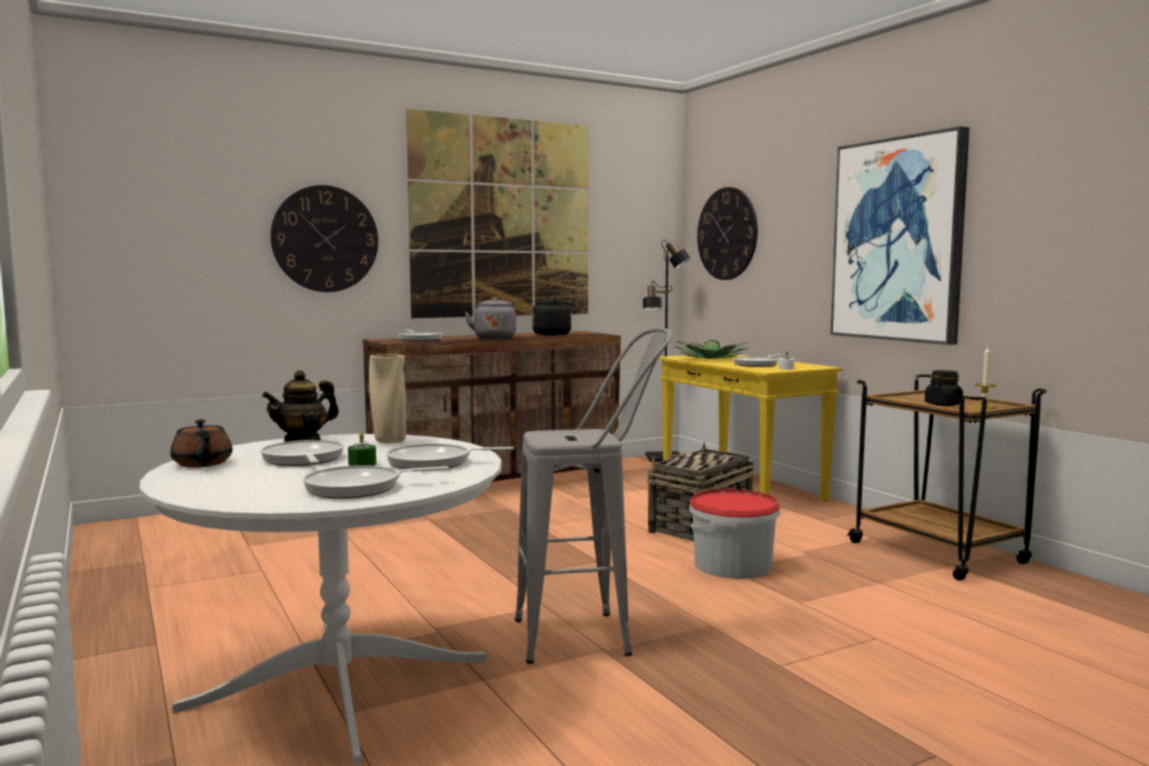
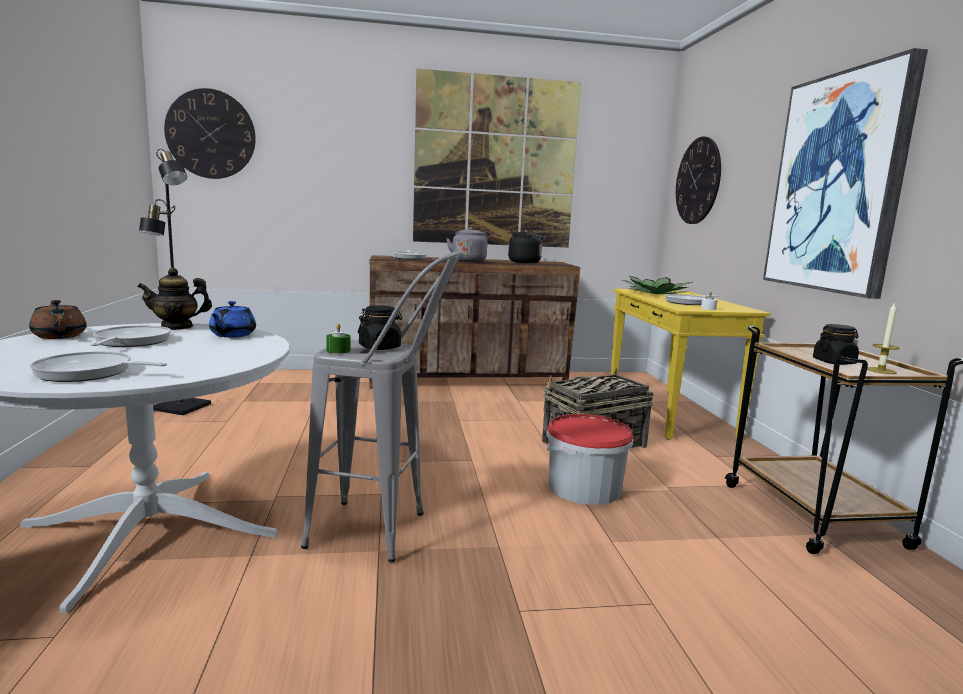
camera: 20 degrees right, 5 degrees up
(202, 464) = (59, 336): brown teapot -> brown teapot turned 150 degrees clockwise
(325, 239) = (347, 174): wall clock -> wall clock (210, 134)
(362, 464) = (156, 352): green candle -> green candle (338, 350)
(389, 442) = (232, 335): beige vase -> blue teapot
(434, 463) = (210, 358): frying pan -> none
(579, 434) = (380, 347): none -> black jar
(664, 458) = (627, 376): black floor lamp -> black floor lamp (181, 407)

